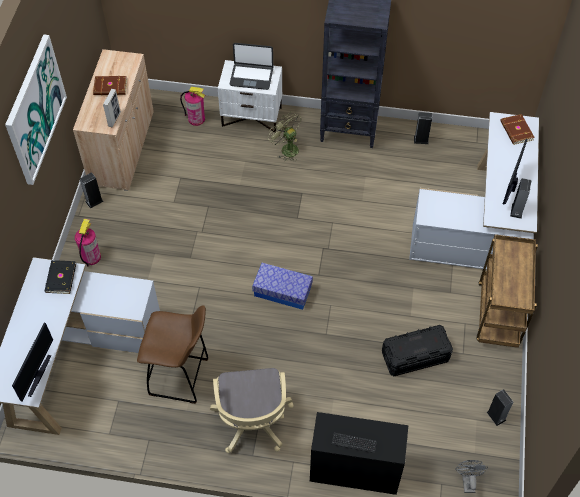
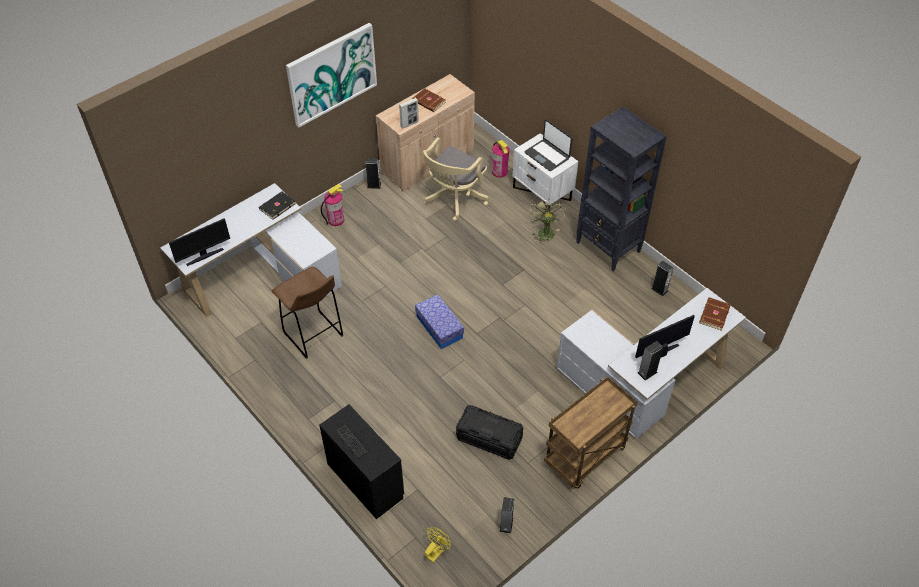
camera: 40 degrees right, 5 degrees down
(252, 423) = (329, 399): beige office chair -> beige office chair (454, 199)
(467, 481) = (436, 551): grey fan -> yellow fan

